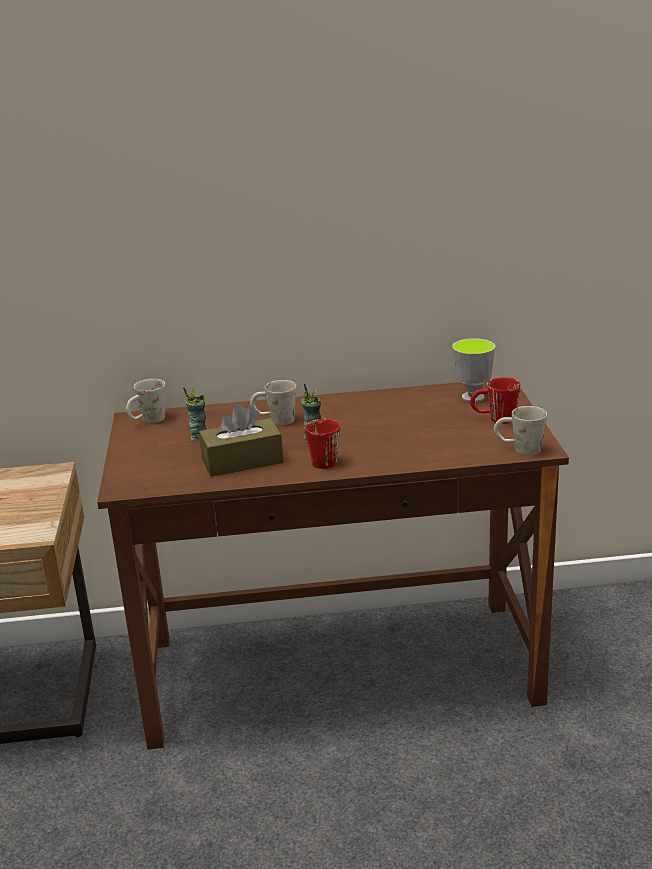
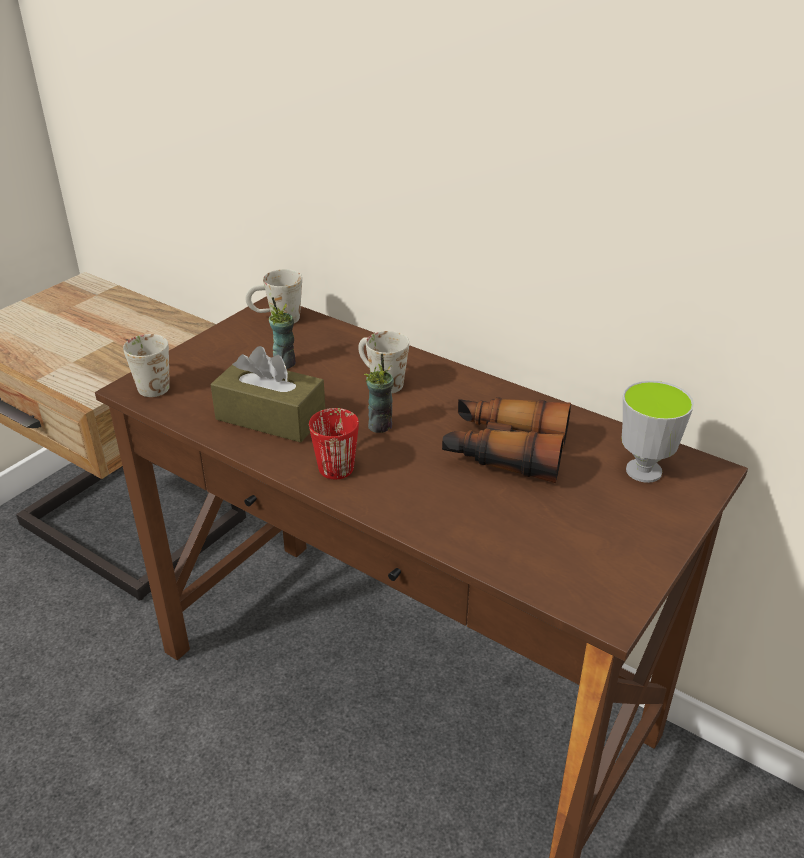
camera: 40 degrees right, 10 degrees up
(396, 419) = (504, 451): none -> binoculars
(494, 419) = (619, 522): red mug -> none
(519, 449) = (576, 593): white mug -> white mug (149, 384)

